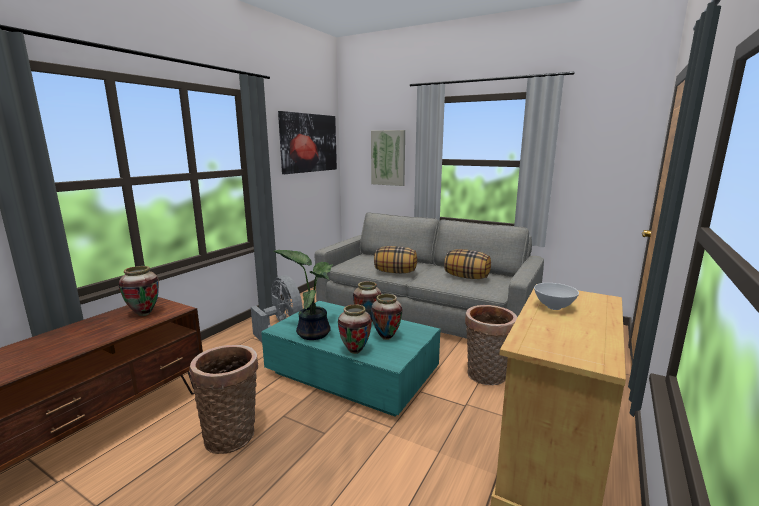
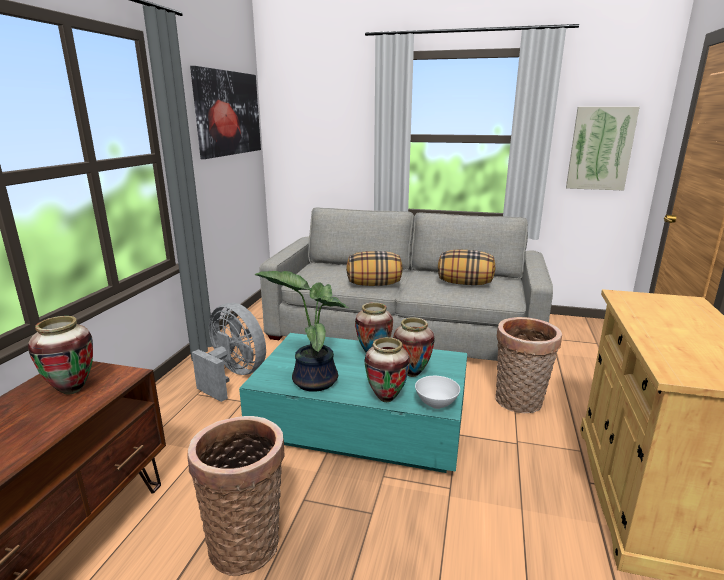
camera: 15 degrees left, 5 degrees up
(388, 158) = (333, 133): picture -> picture (600, 148)
(553, 307) = (654, 318): white bowl -> white bowl (436, 405)

